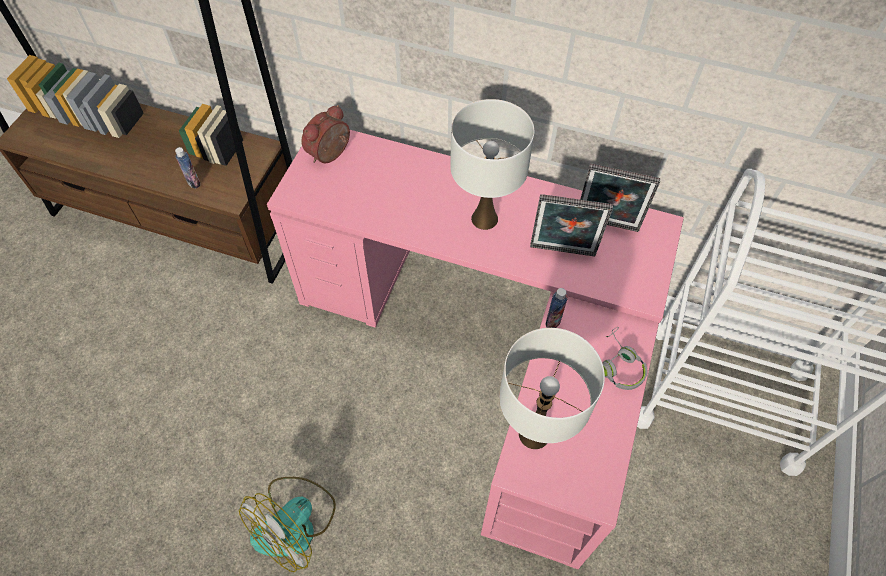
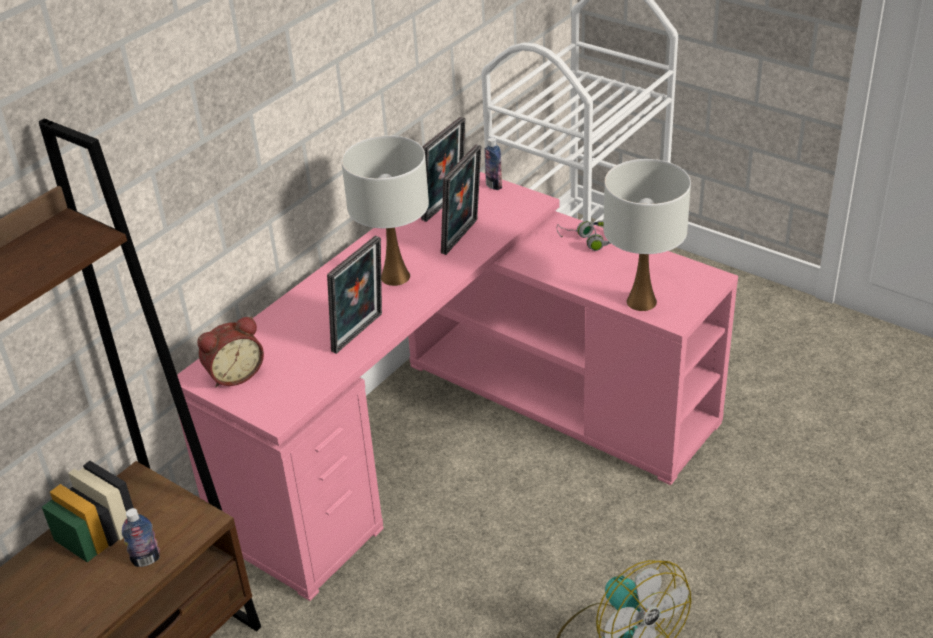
camera: 70 degrees left, 20 degrees down
(331, 155) = (234, 374): alarm clock -> alarm clock turned 90 degrees counterclockwise
(399, 218) = (360, 334): none -> picture frame
(553, 321) = (529, 268): bottle -> bottle (494, 185)

